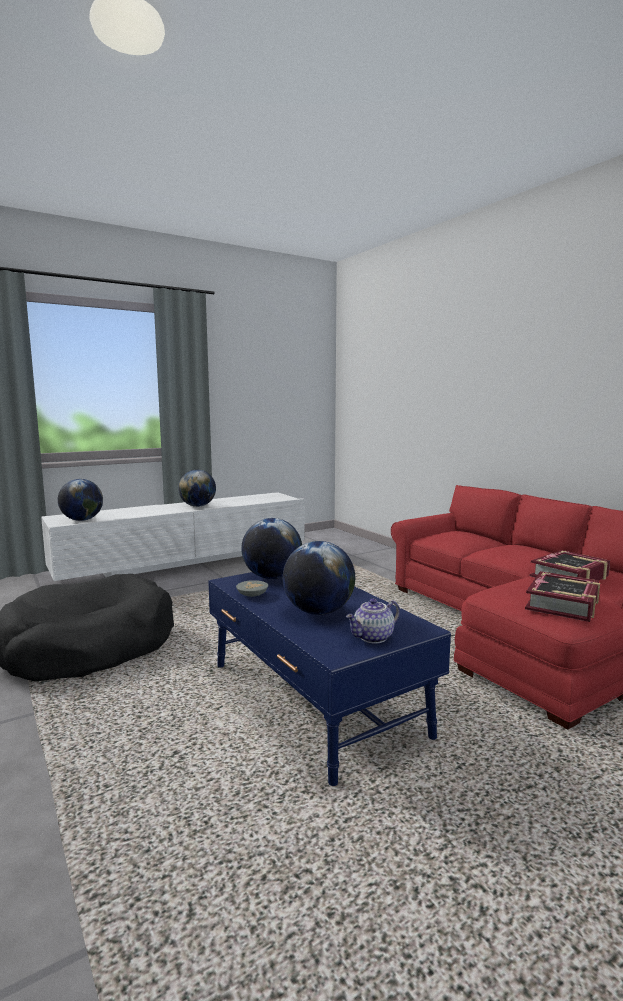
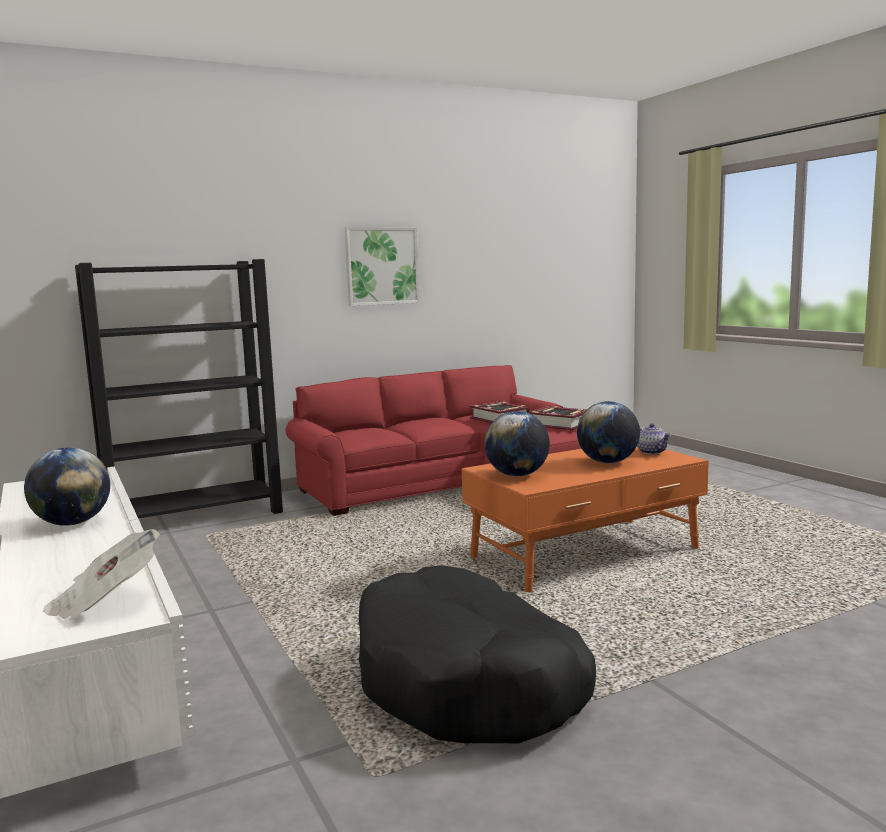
camera: 85 degrees left, 0 degrees up
(82, 520) = (105, 602): globe -> newspaper
(253, 595) = (571, 478): grey bowl -> none
(315, 699) = (585, 553): blue coffee table -> orange coffee table
(385, 556) = (194, 516): none -> black bookcase
(566, 380) = (382, 266): none -> picture

